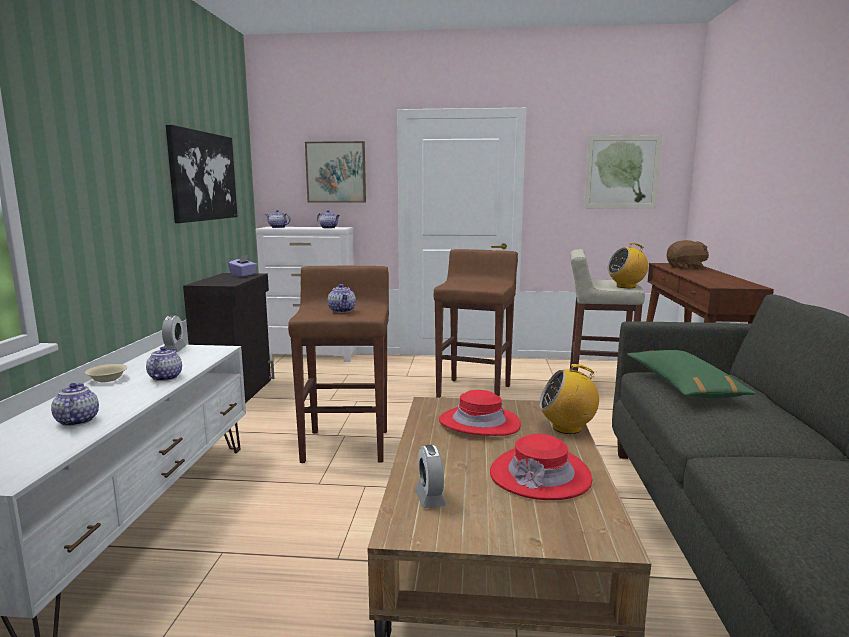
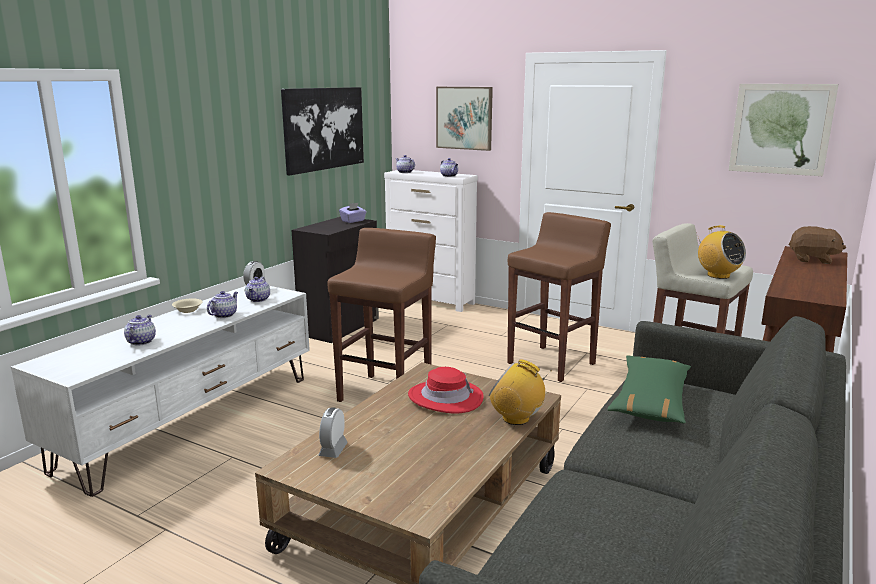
camera: 25 degrees right, 5 degrees up
(342, 310) = (380, 273): teapot -> teapot (258, 299)
(540, 475) = (436, 453): red hat -> none
(626, 286) = (718, 275): radio -> radio turned 135 degrees counterclockwise

